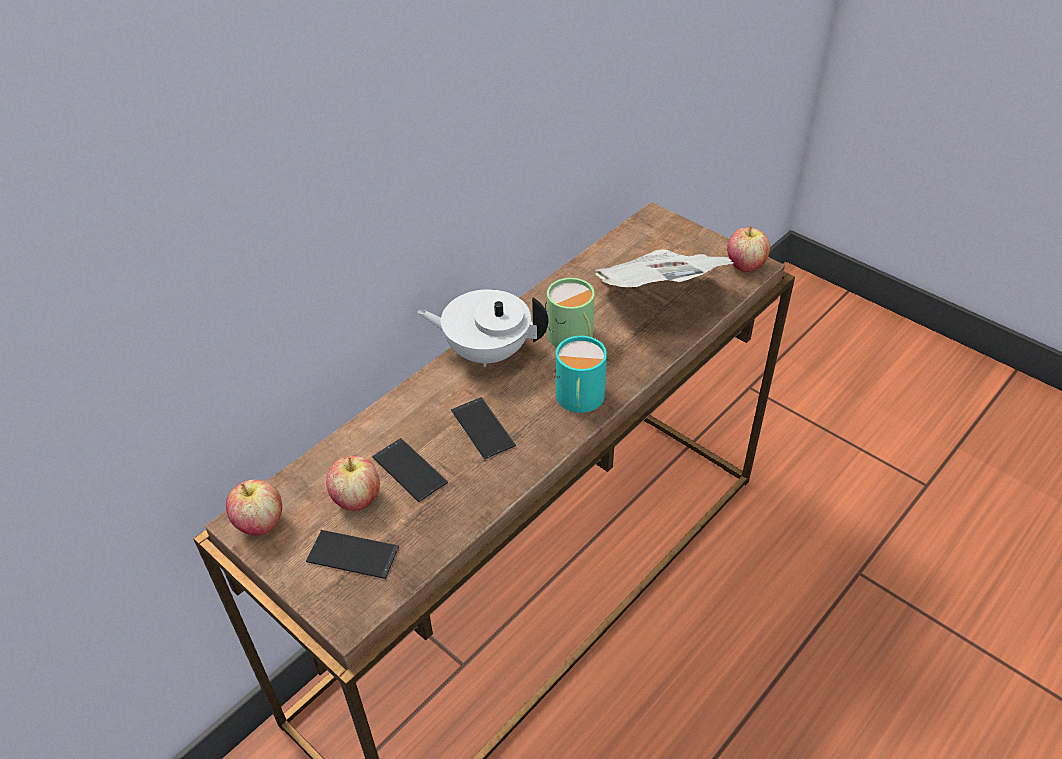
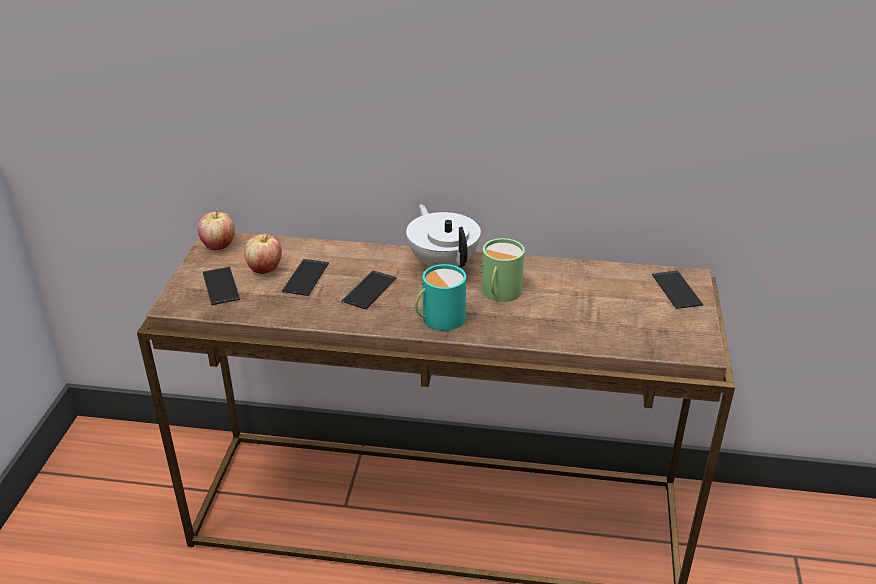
camera: 55 degrees right, 10 degrees down
(658, 295) = (596, 313): newspaper -> none
(664, 234) = (676, 290): none -> phone
(745, 265) = (694, 345): apple -> none

